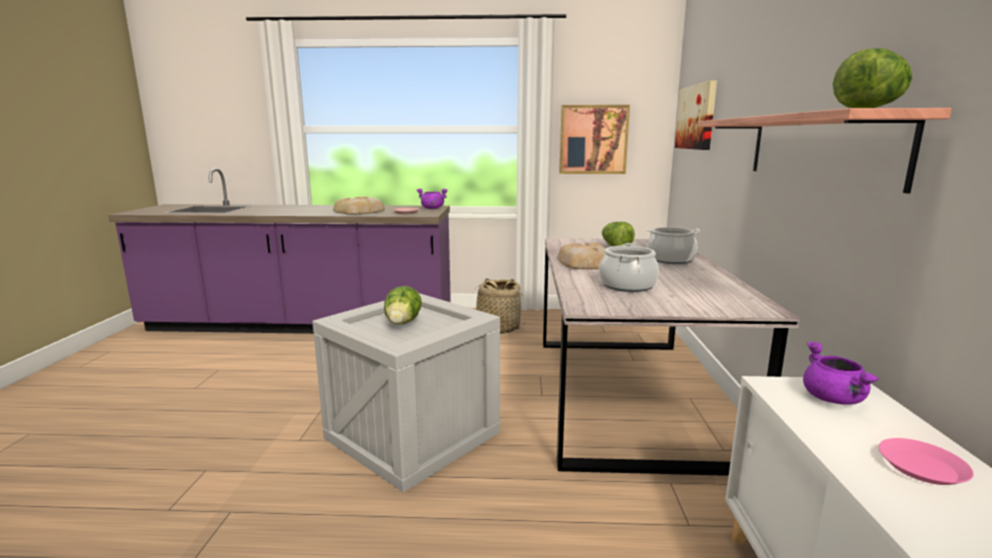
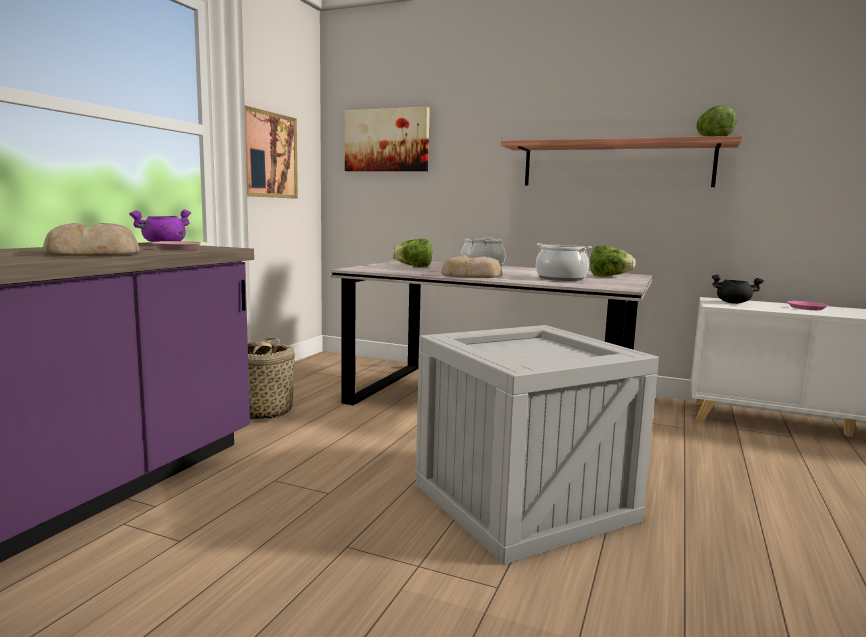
camera: 70 degrees left, 5 degrees down
(402, 324) = (530, 354): lettuce -> lettuce (609, 276)
(834, 400) = (733, 303): purple cooking pot -> black cooking pot

